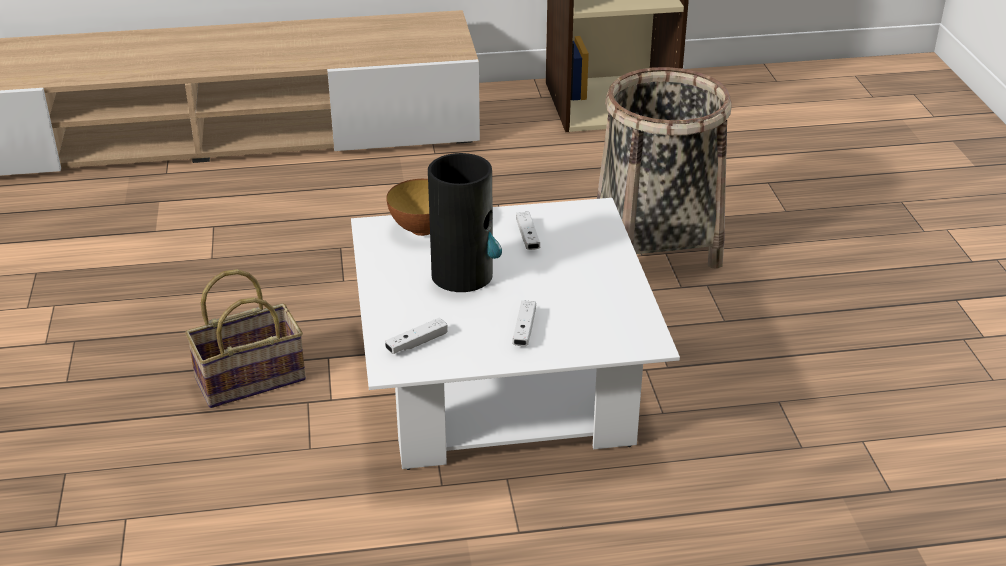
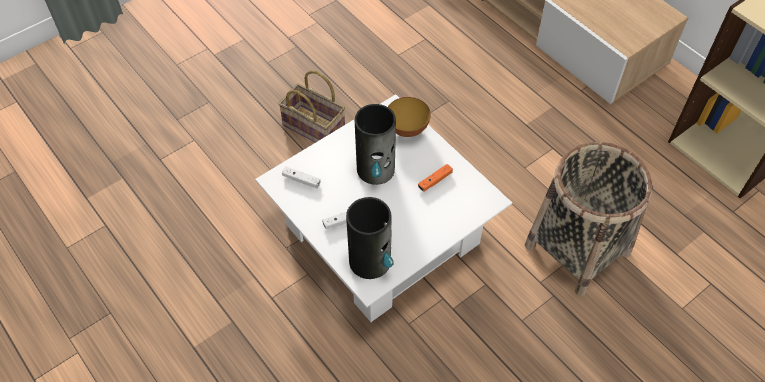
camera: 60 degrees right, 20 degrees up
(527, 237) = (435, 181): white game controller -> orange game controller
(610, 329) = (370, 261): none -> vase

